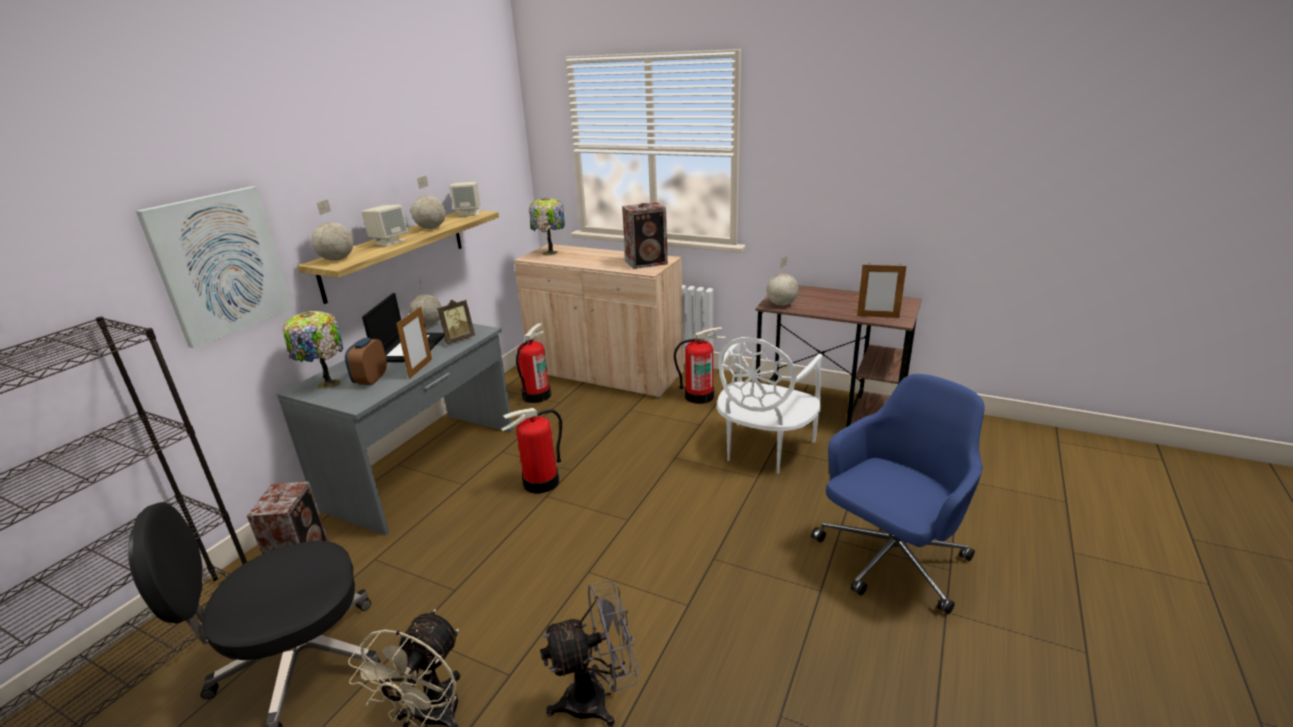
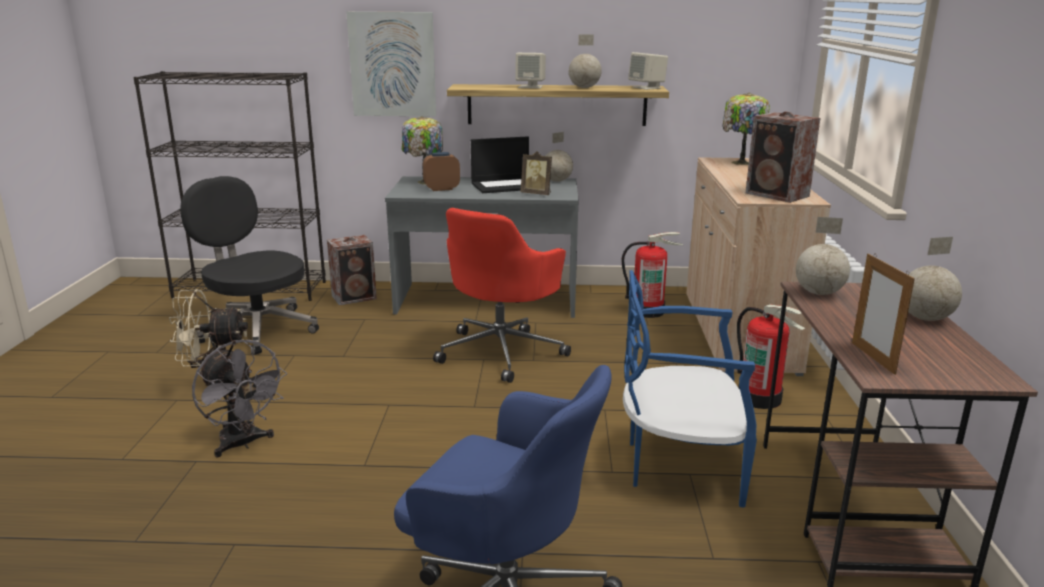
camera: 65 degrees right, 5 degrees down
(338, 259) = (473, 86): globe -> globe (926, 318)
(420, 368) = (471, 196): picture frame -> none
(541, 482) = (502, 351): fire extinguisher -> red office chair
(763, 449) = (680, 466): white chair -> blue chair

